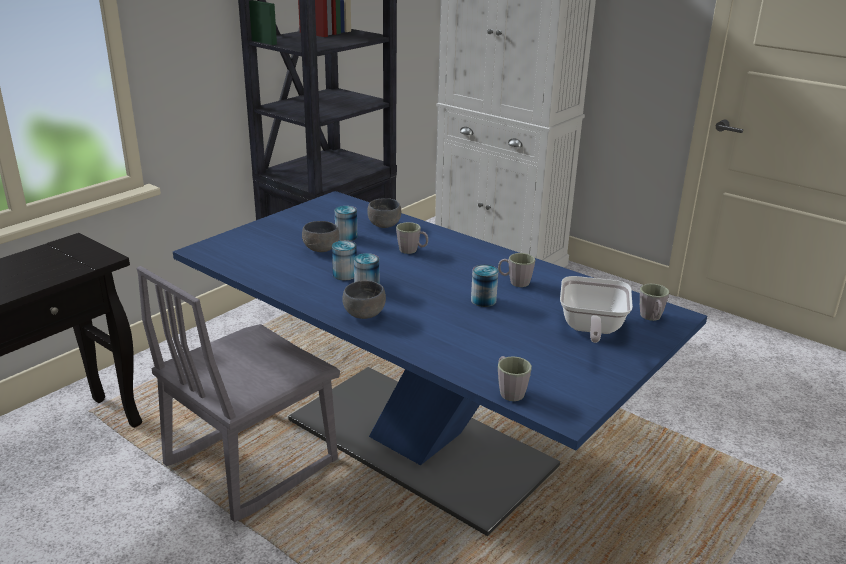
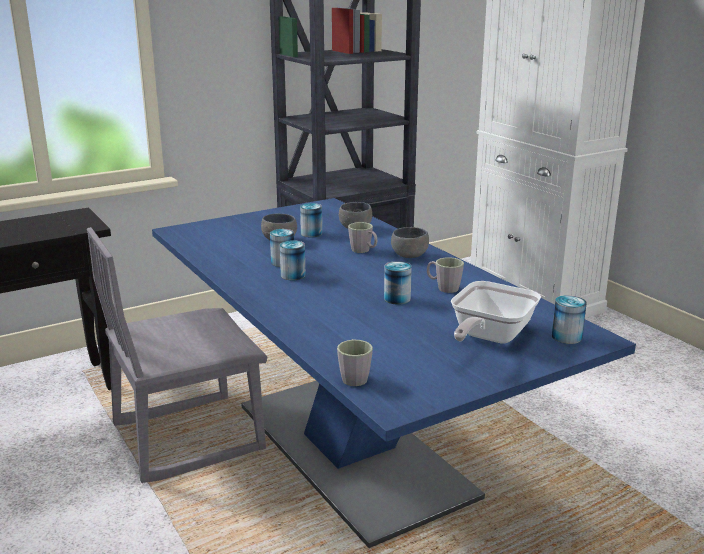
camera: 20 degrees right, 5 degrees down
(363, 315) = (270, 296): grey bowl -> grey bowl (408, 256)
(651, 318) = (566, 337): grey mug -> can

